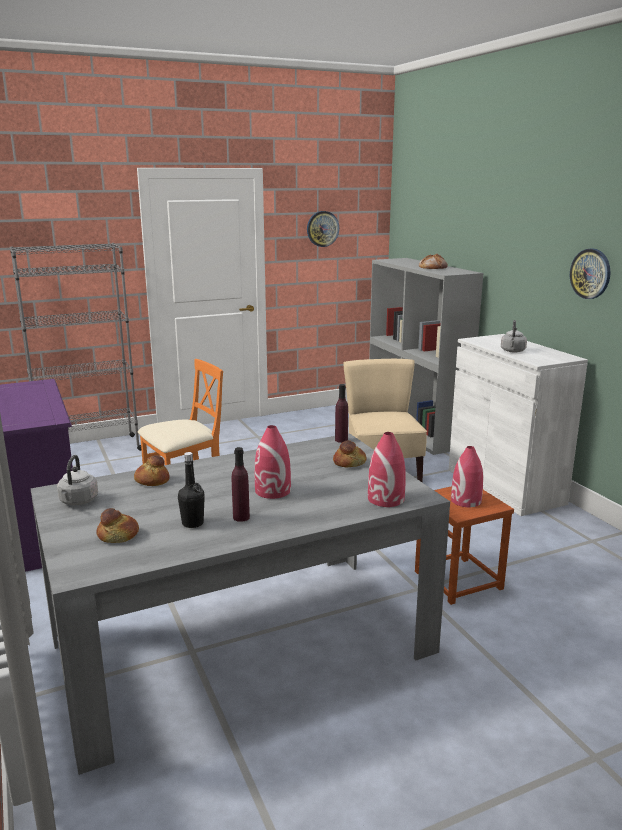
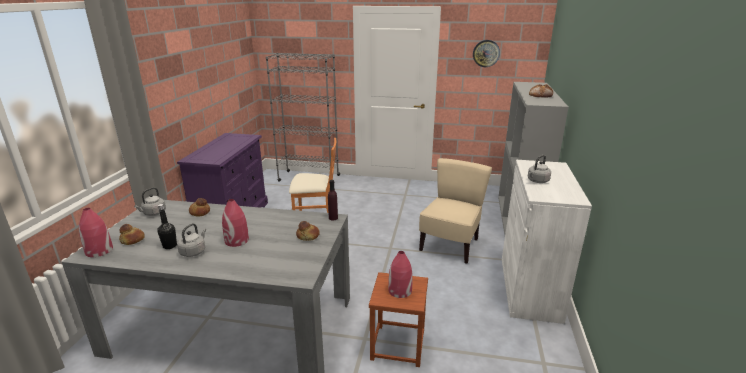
camera: 35 degrees right, 5 degrees up
(241, 517) = (194, 251): purple bottle -> grey kettle
(386, 499) = (279, 271): red vase -> red vase (99, 251)
(590, 273) = (610, 126): wall clock -> none

